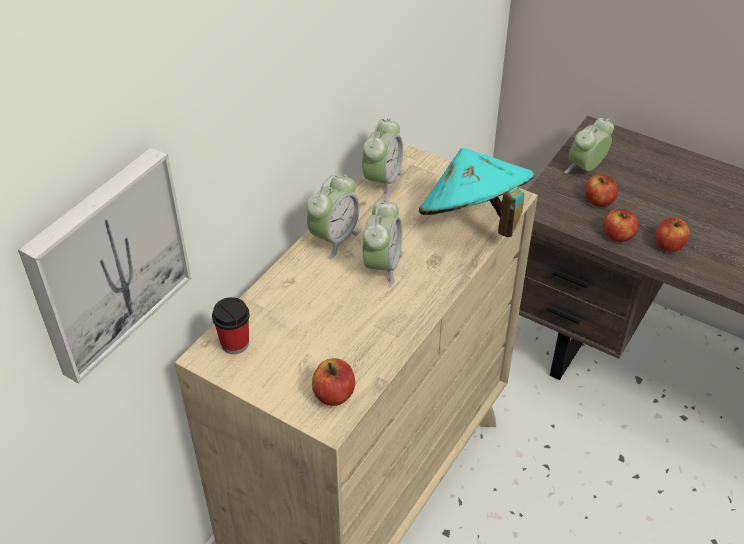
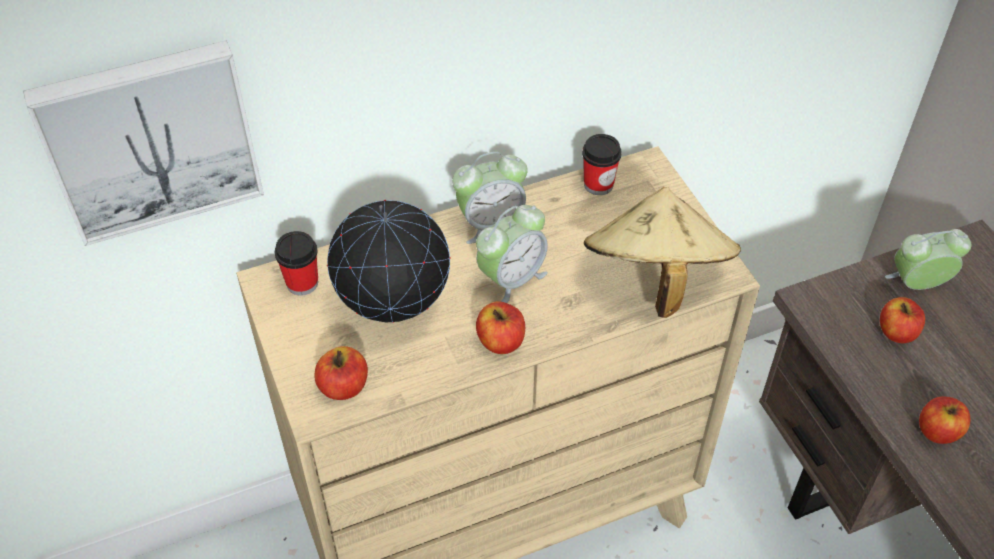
camera: 35 degrees right, 5 degrees up
(320, 326) = (394, 310): none -> globe
(382, 181) = (598, 184): alarm clock -> cup
(473, 221) = (655, 278): turquoise hat -> beige hat
(618, 236) = (882, 386): apple -> apple (501, 341)

